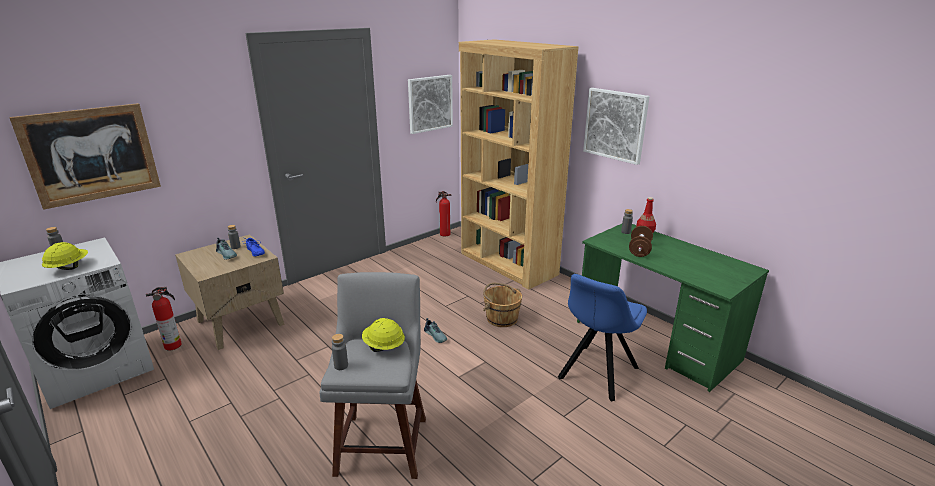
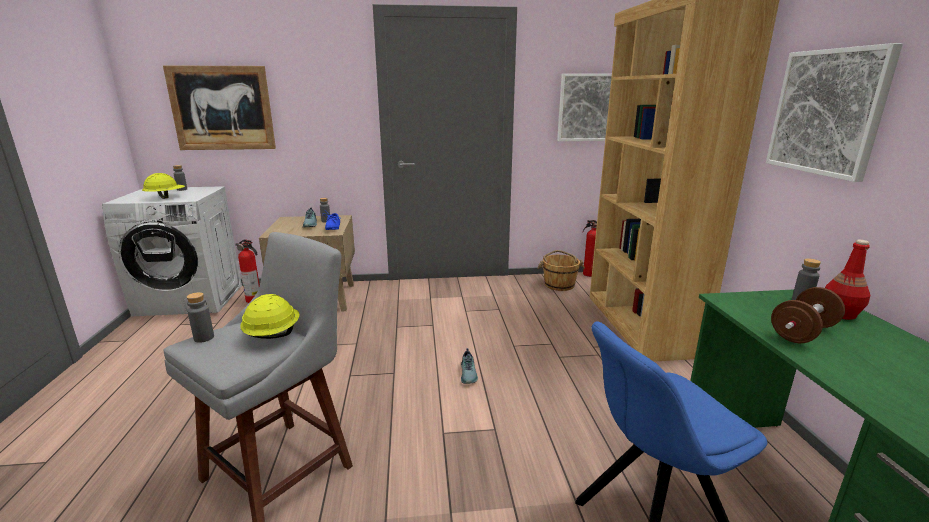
camera: 35 degrees right, 5 degrees down
(501, 318) = (569, 384): brown bucket -> brown bucket (559, 284)

